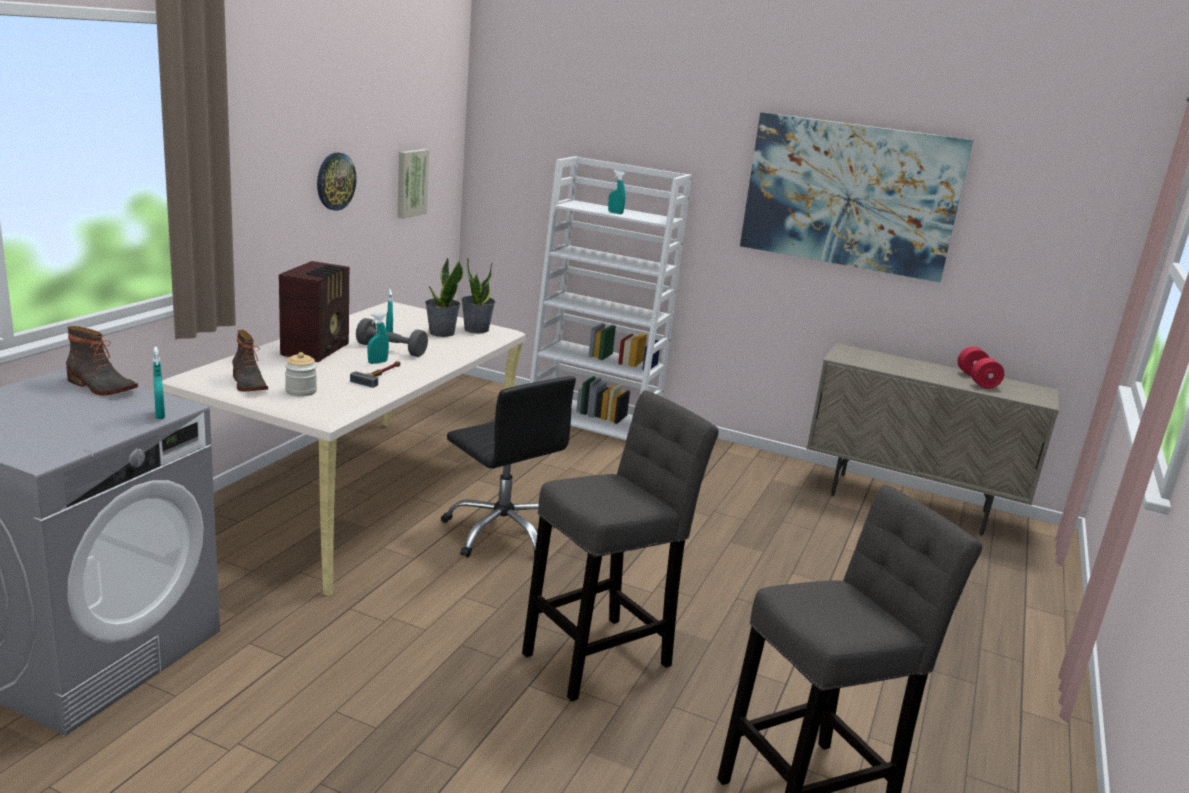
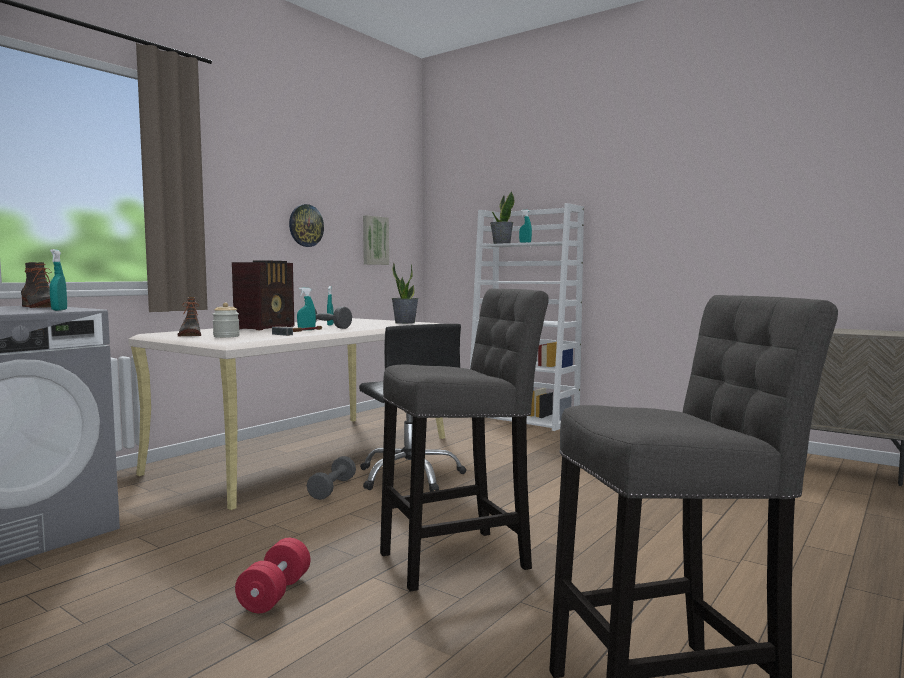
camera: 15 degrees right, 15 degrees down
(425, 557) = (332, 489): none -> grey dumbbell
(441, 333) = (374, 323): potted plant -> potted plant (501, 244)
(850, 195) = (716, 195): picture -> none
(977, 380) = (865, 331): red dumbbell -> red dumbbell (275, 594)

